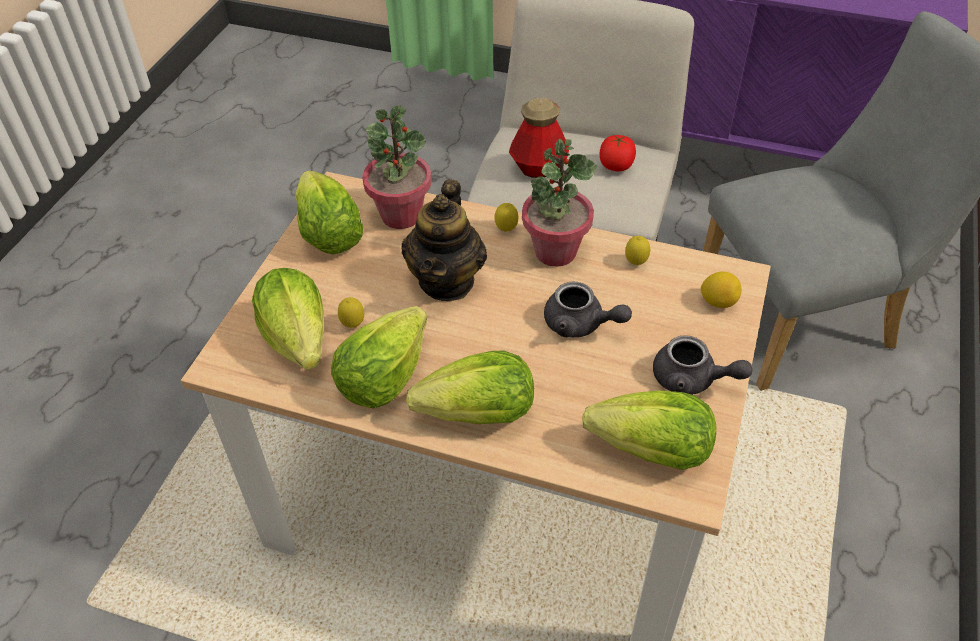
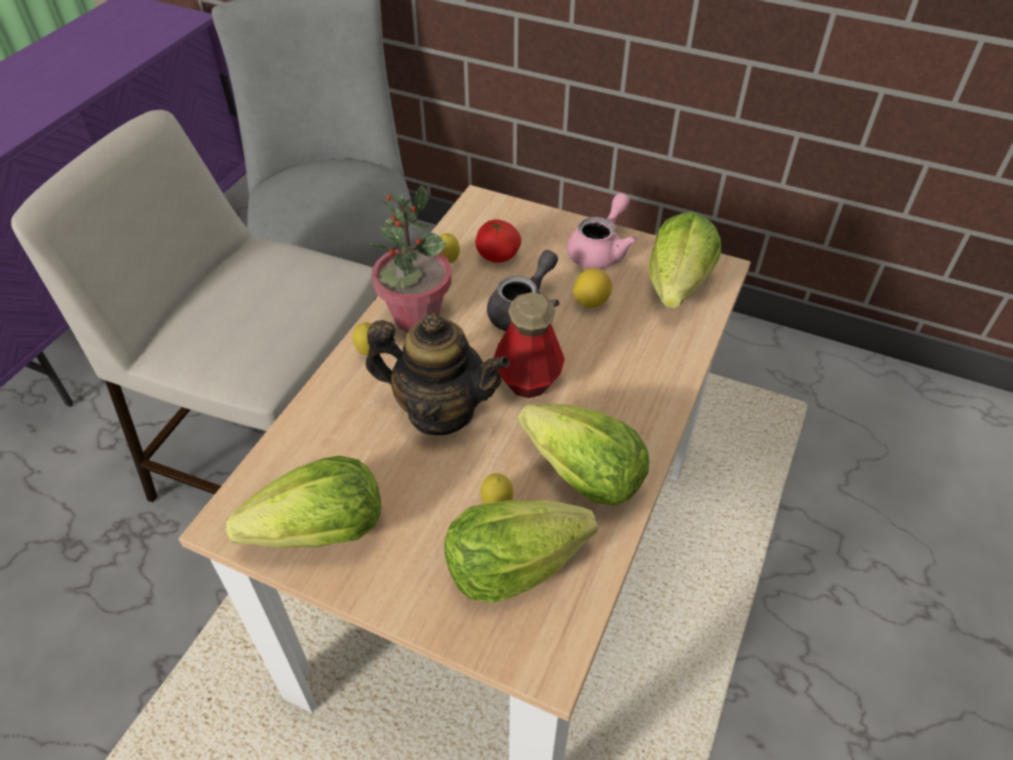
camera: 85 degrees left, 0 degrees up
(401, 215) = (309, 450): potted plant -> none
(479, 414) = (636, 396): lettuce -> none
(538, 168) = (243, 333): bottle -> bottle (528, 379)
(616, 166) = (268, 271): tomato -> tomato (498, 256)
(692, 380) = (600, 250): grey teapot -> pink teapot
(718, 302) = (509, 220): lemon -> lemon (591, 302)

